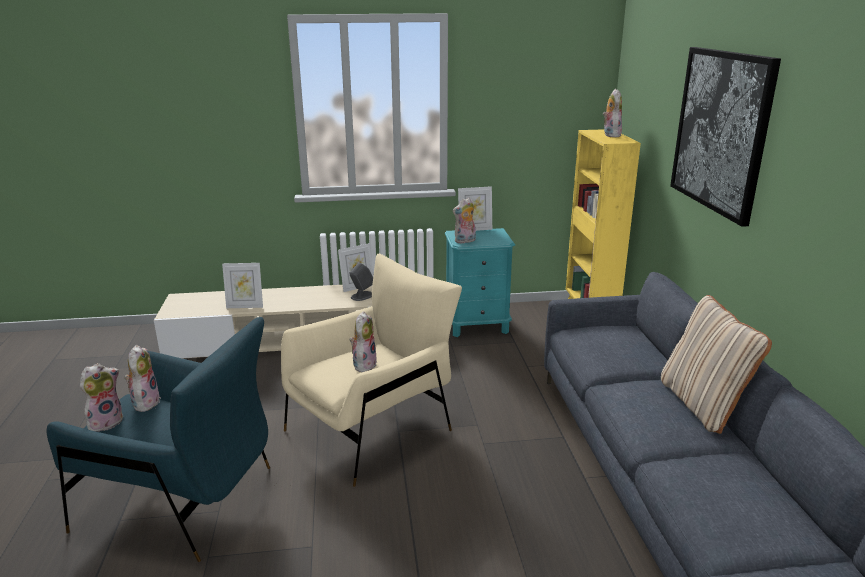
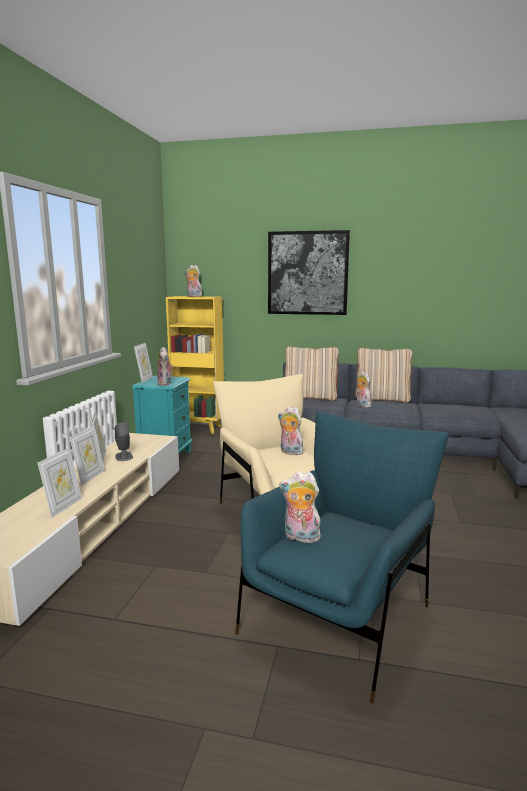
camera: 70 degrees left, 10 degrees down
(106, 422) = (331, 559): plush toy -> plush toy (362, 405)
(306, 297) = (89, 477): none -> picture frame
(625, 340) = (310, 398): none -> beige pillow

